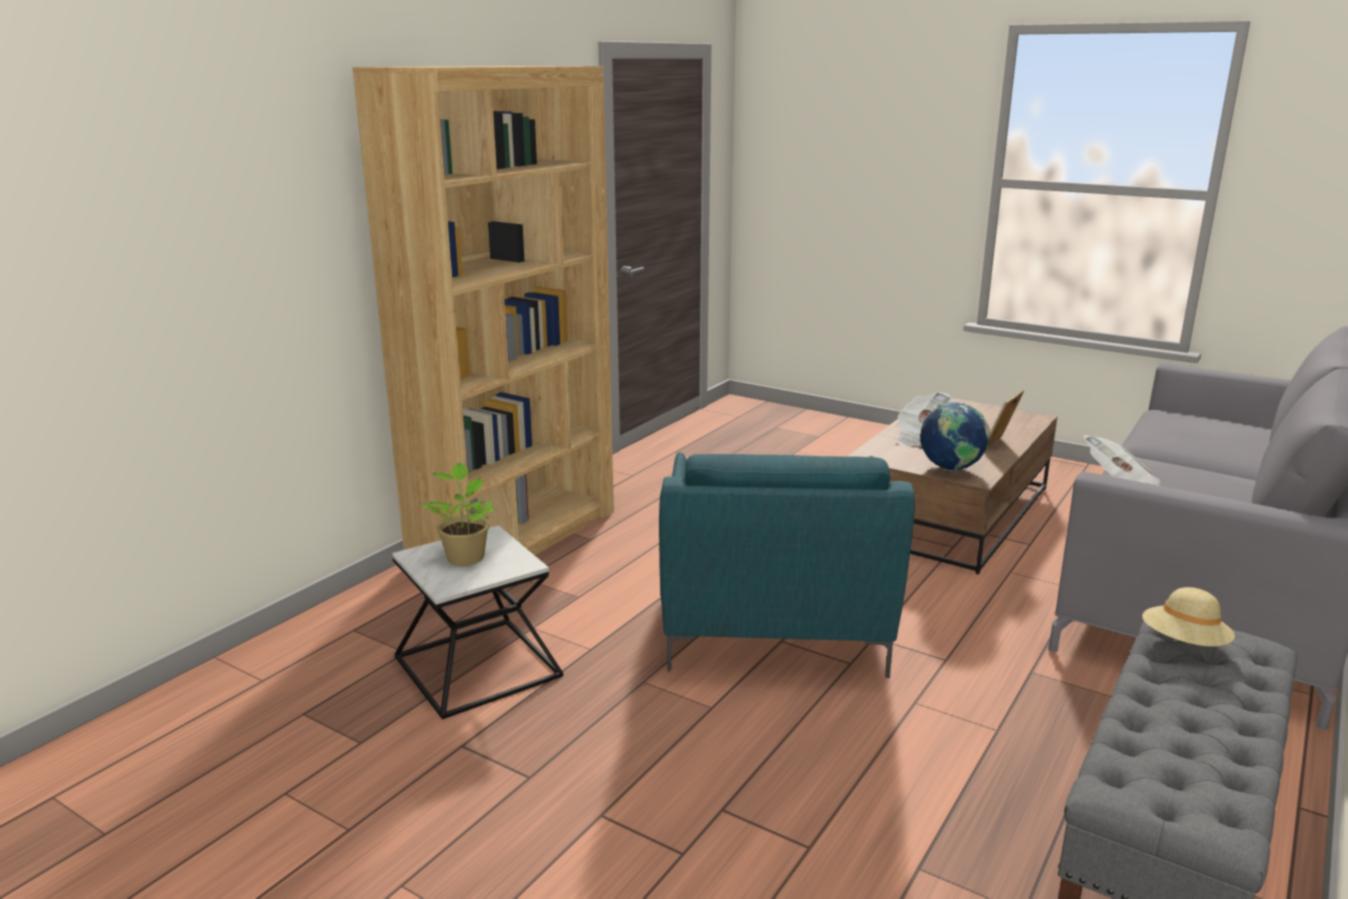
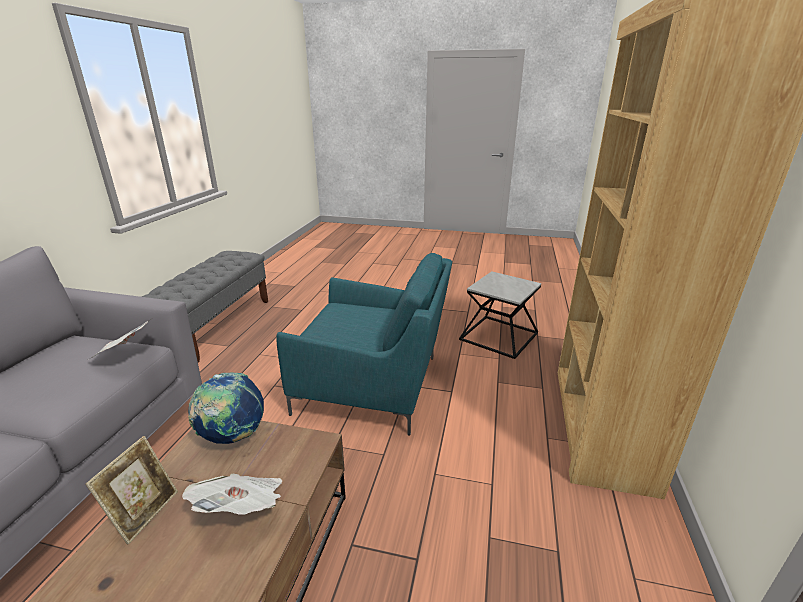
camera: 160 degrees right, 5 degrees up
(465, 556) = (508, 286): potted plant -> none
(773, 627) = (374, 385): turquoise armchair -> turquoise armchair turned 120 degrees clockwise
(1184, 644) = (185, 290): beige hat -> none

